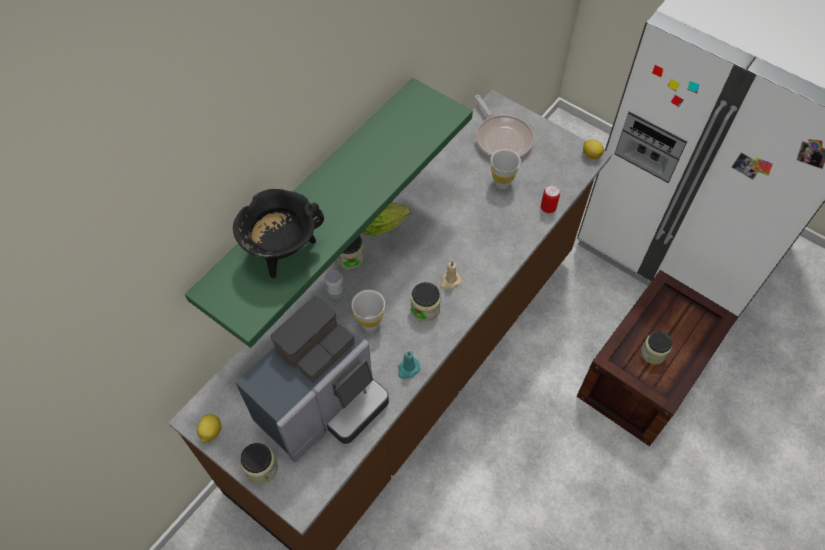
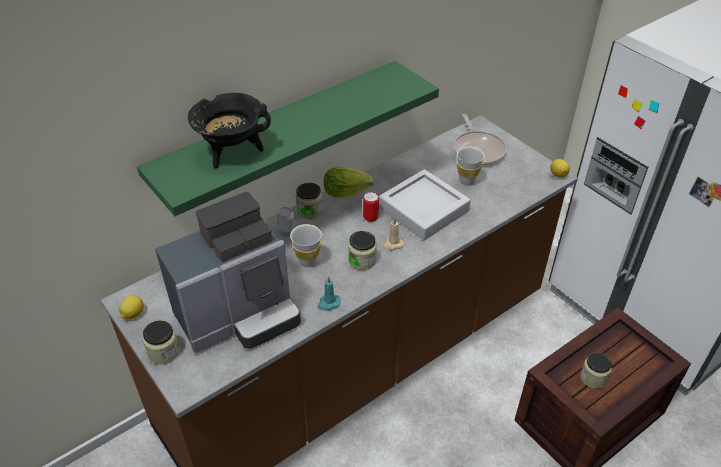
camera: 15 degrees right, 15 degrees down
(468, 229) = (423, 209): none -> grey tray
(548, 208) = (504, 206): can -> can (370, 217)

